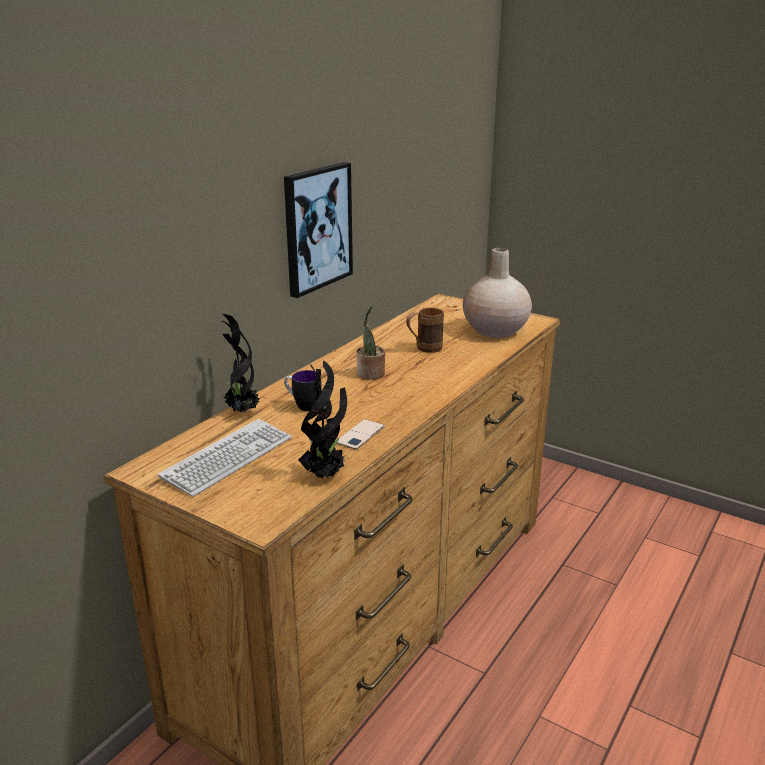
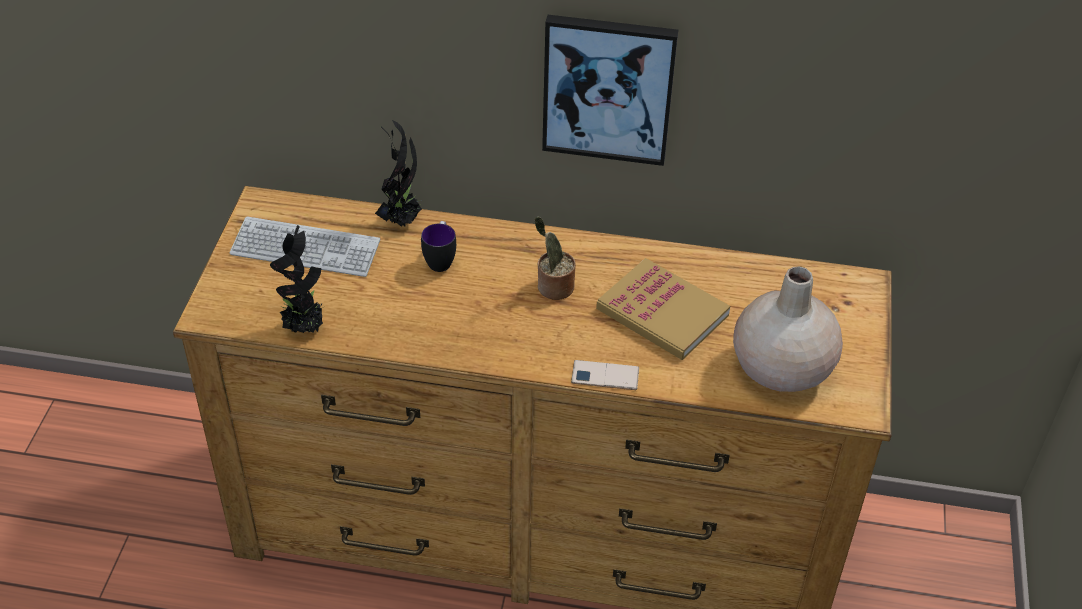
camera: 65 degrees right, 20 degrees up
(360, 435) = (398, 326): phone -> phone (605, 376)
(424, 349) = (662, 312): brown mug -> book

